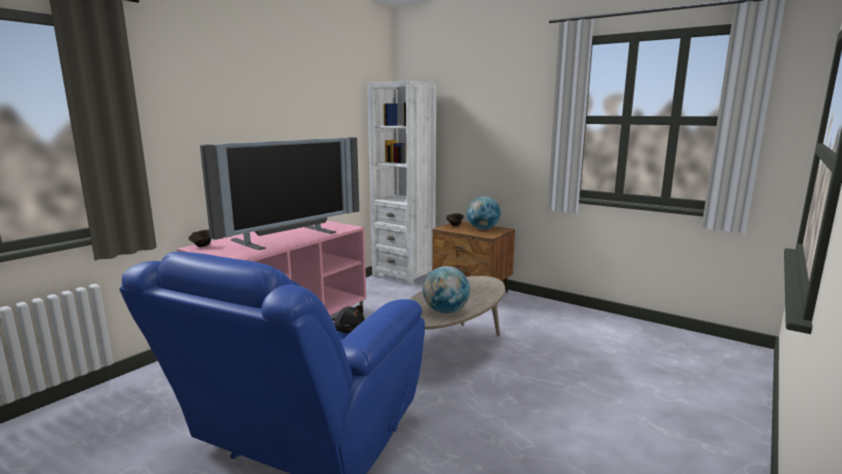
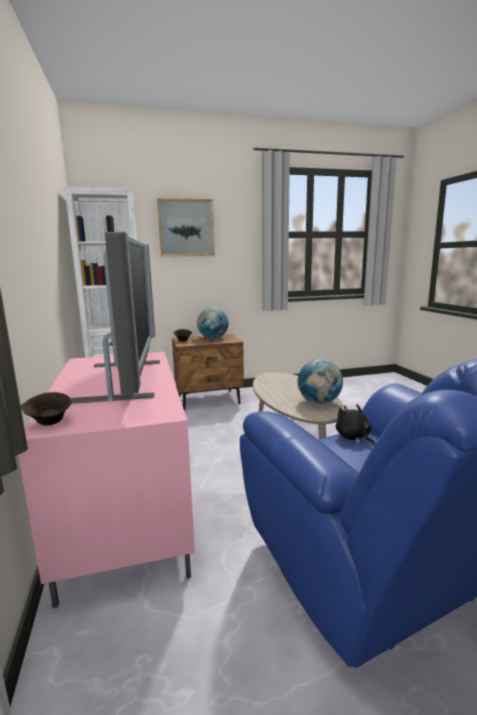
camera: 50 degrees left, 0 degrees up
(348, 330) = (353, 437): black plush toy -> black plush toy turned 105 degrees counterclockwise
(481, 111) = (186, 228): none -> picture

